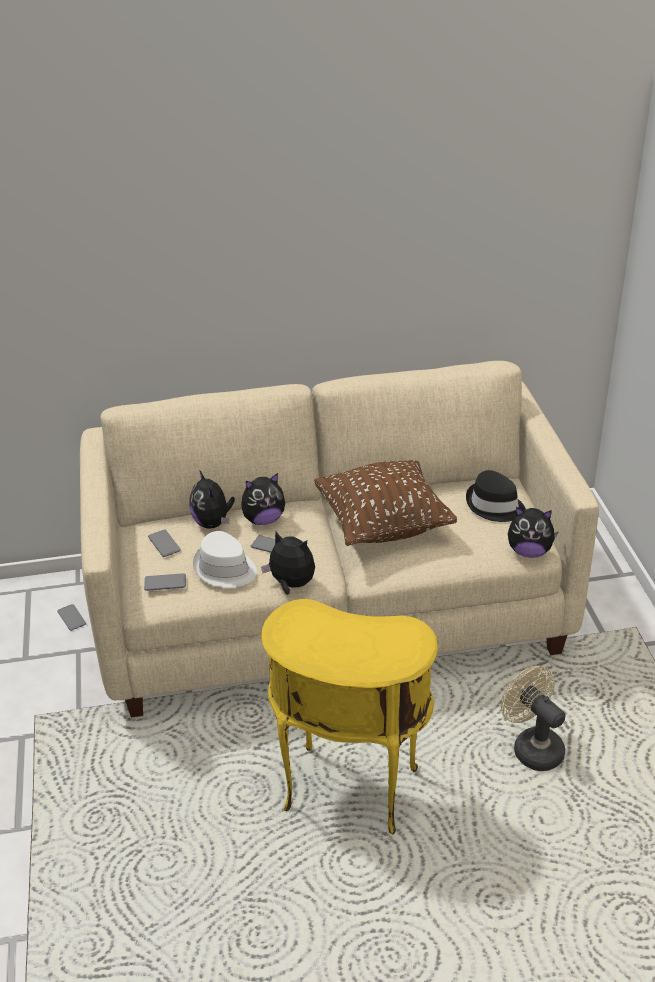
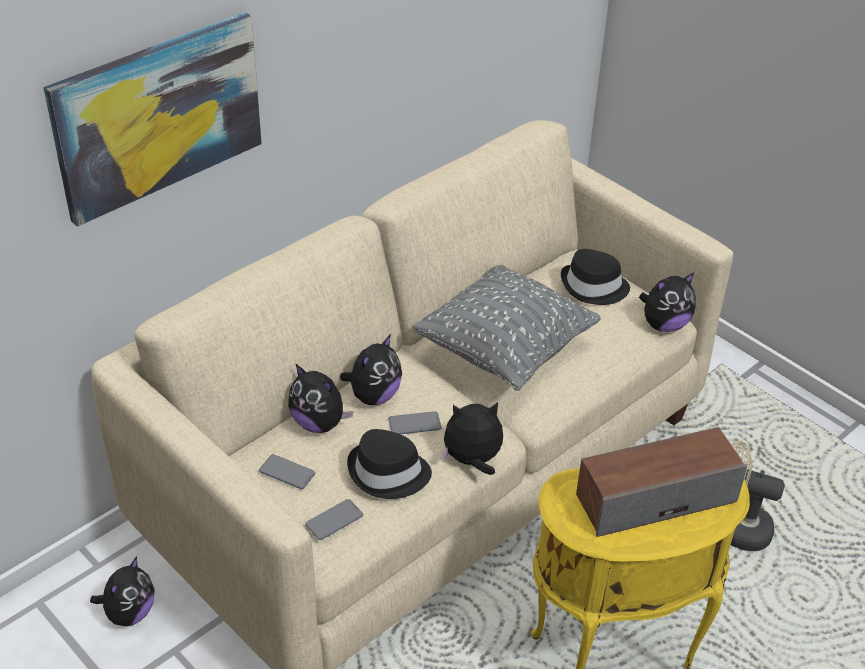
camera: 35 degrees left, 5 degrees up
(71, 618) = (129, 613): phone -> plush toy
(153, 265) = (158, 115): none -> picture
(225, 569) = (388, 473): white hat -> black hat
(351, 640) = (655, 497): none -> speaker
(383, 525) = (504, 351): brown pillow -> grey pillow

